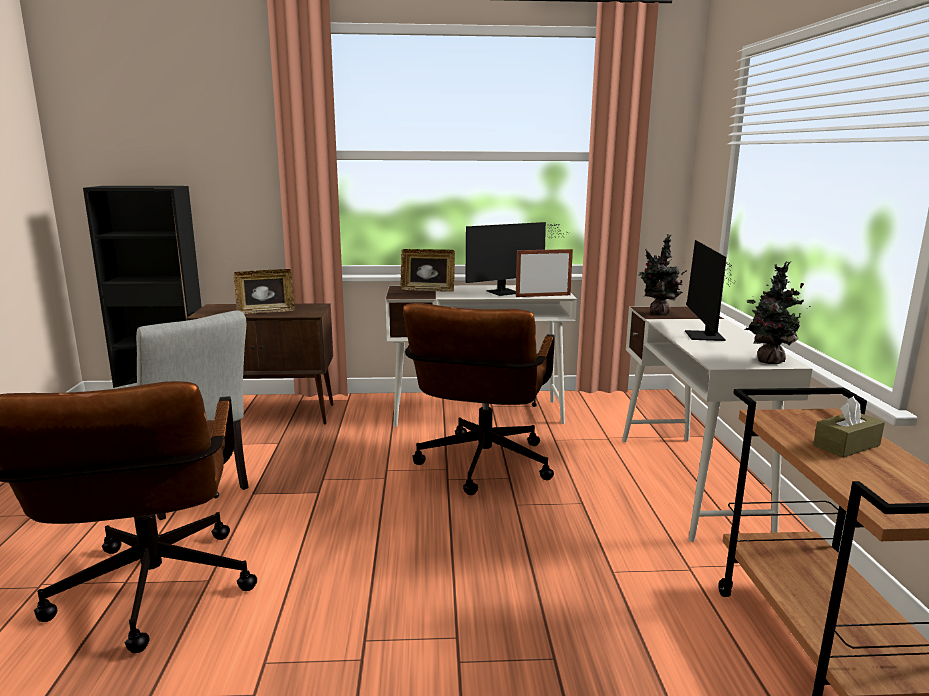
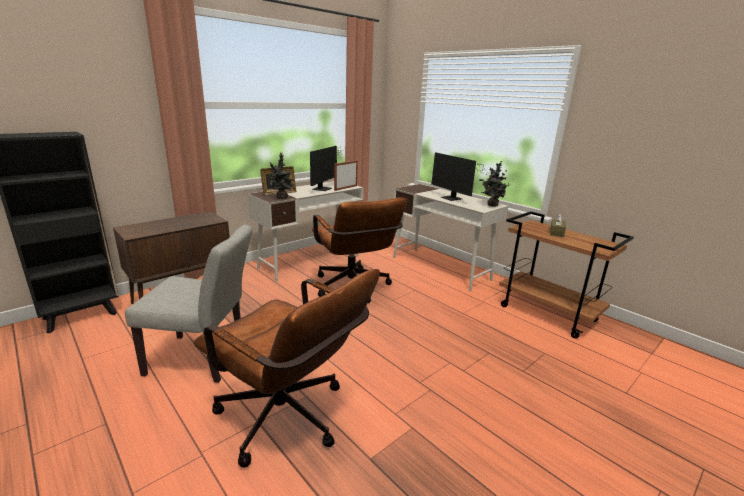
camera: 40 degrees left, 5 degrees up
(266, 311) = (178, 224): picture frame -> none
(658, 313) = (413, 190): potted plant -> potted plant (281, 198)

